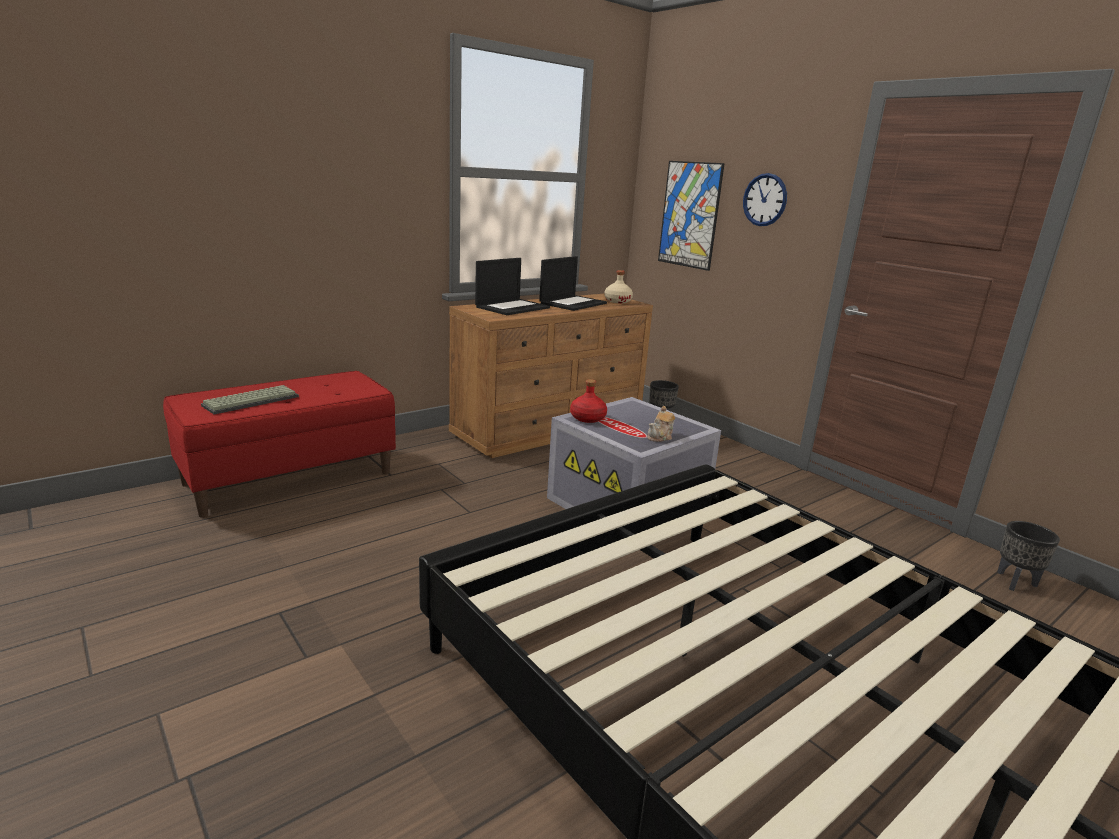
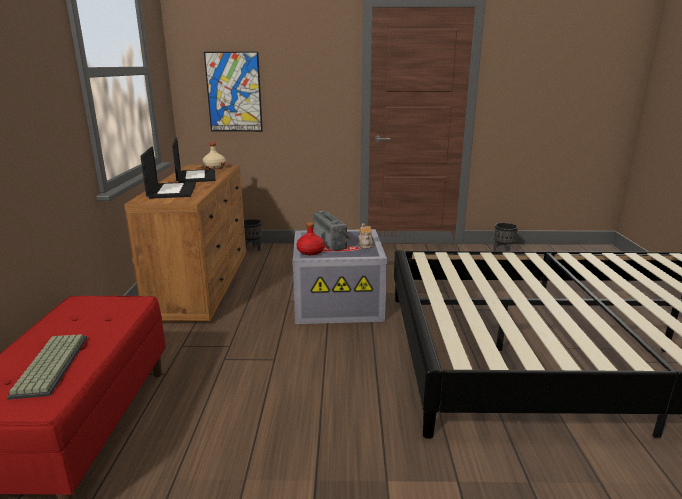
camera: 50 degrees left, 0 degrees up
(634, 420) = (332, 242): none -> radio
(765, 200) = (299, 75): wall clock -> none

